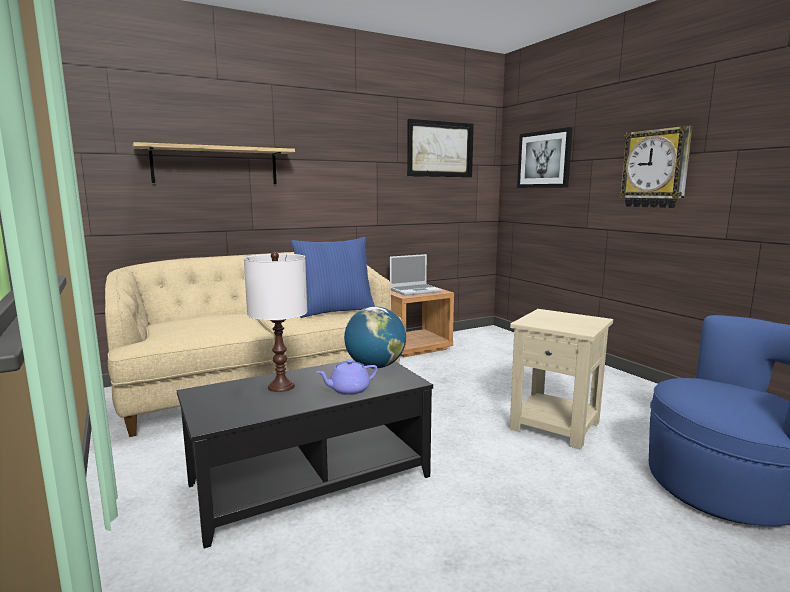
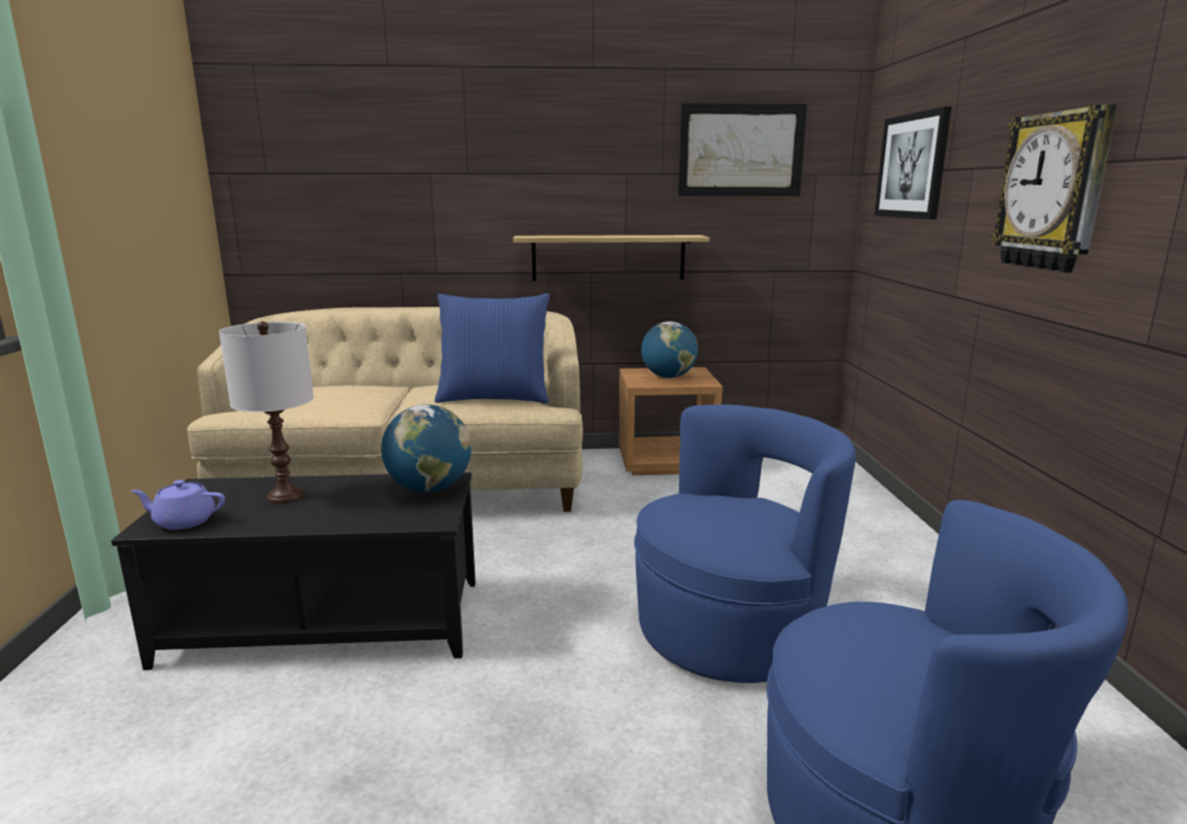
camera: 25 degrees right, 5 degrees up
(216, 165) = (386, 185): shelf -> shelf (608, 257)
(348, 390) = (345, 516): purple teapot -> purple teapot (183, 521)
(415, 291) = (668, 377): laptop -> globe
(556, 425) = (730, 631): beige side table -> blue armchair

